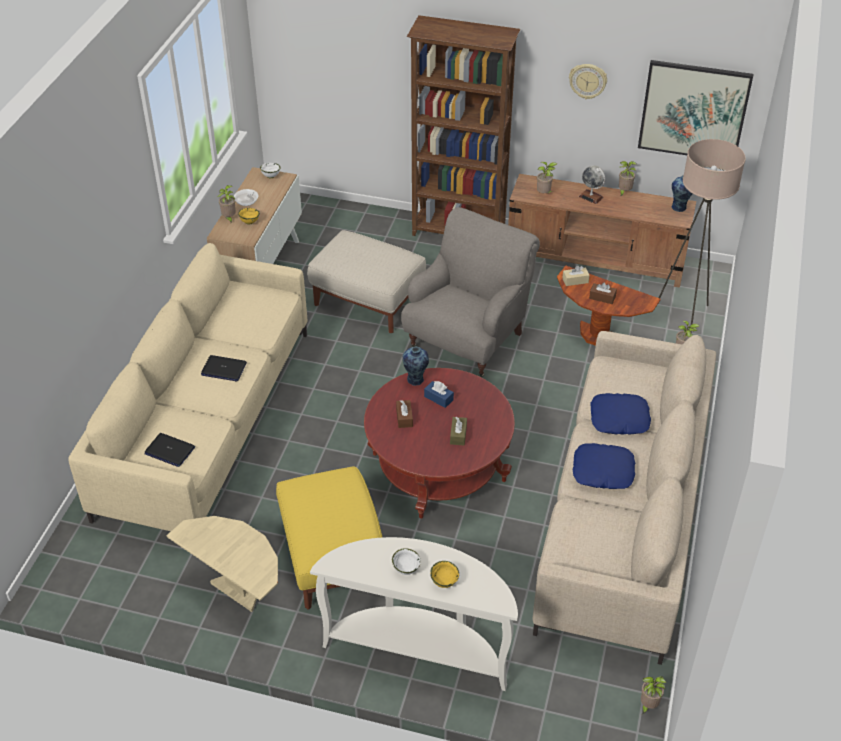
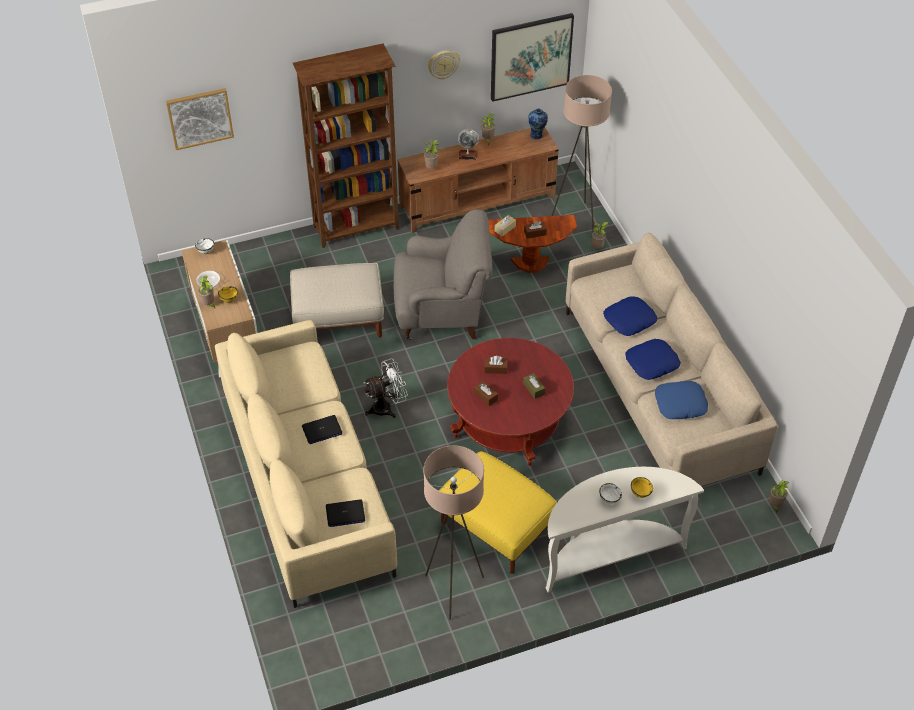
camera: 35 degrees left, 5 degrees up
(238, 591) = (453, 590): beige side table -> beige floor lamp
(319, 43) = (200, 118): none -> picture
(337, 395) = (387, 407): none -> white fan
(415, 380) = (467, 364): vase -> none
(438, 398) = (495, 369): blue tissue box -> brown tissue box
(468, 339) = (442, 313): grey armchair -> grey armchair turned 90 degrees clockwise
(595, 527) = (680, 404): none -> blue pillow

